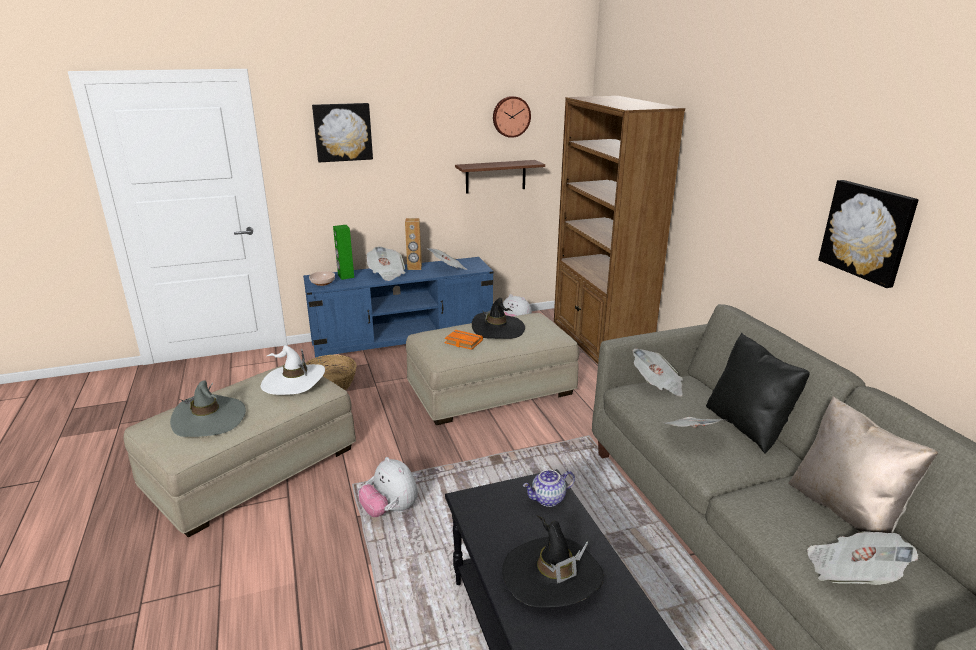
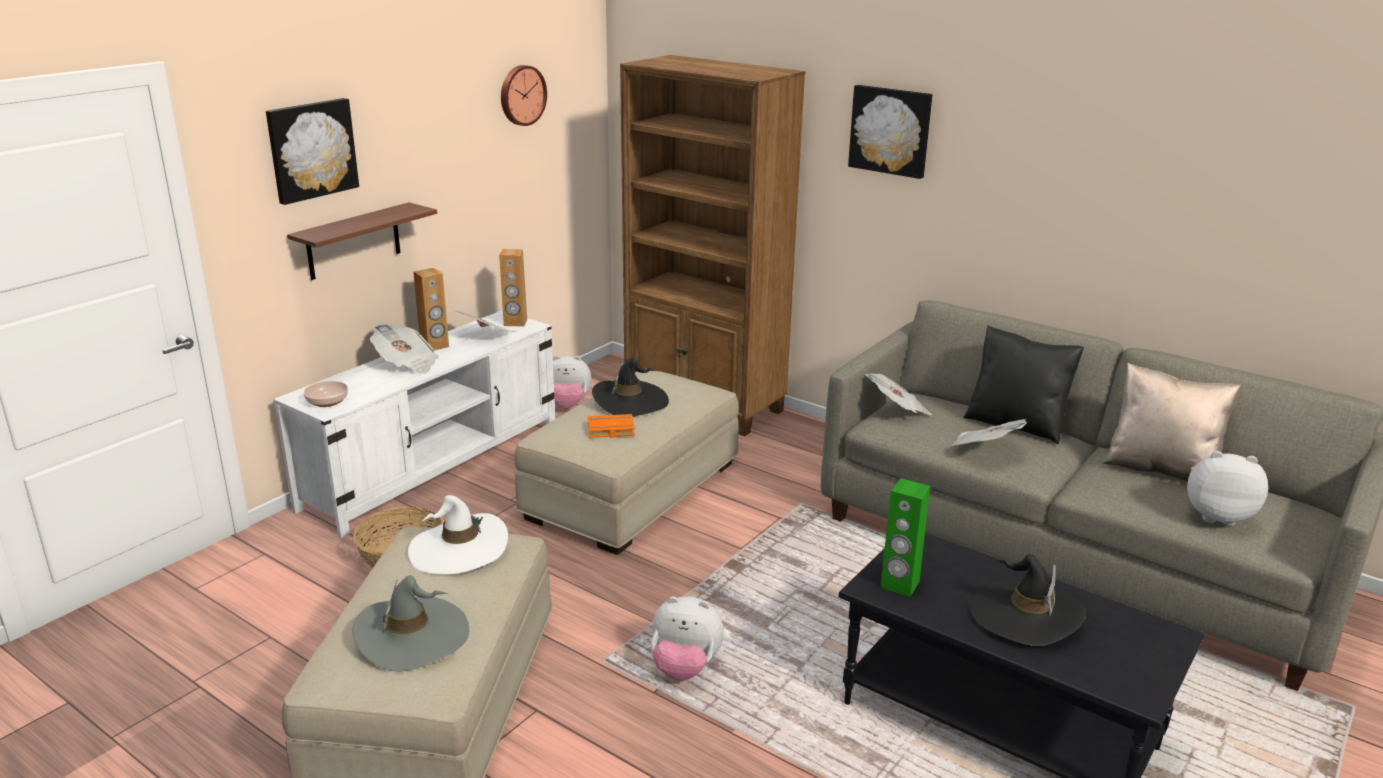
camera: 35 degrees left, 0 degrees up
(345, 276) = (348, 383): green speaker -> green speaker (899, 585)
(404, 341) = (435, 465): blue tv stand -> white tv stand
(475, 265) = (515, 322): none -> brown speaker
(495, 176) = (510, 186): shelf -> shelf (353, 241)
(548, 499) = (938, 556): teapot -> none
(851, 573) = (1216, 515): newspaper -> plush toy
(868, 231) = (1086, 194): picture -> picture (891, 130)

